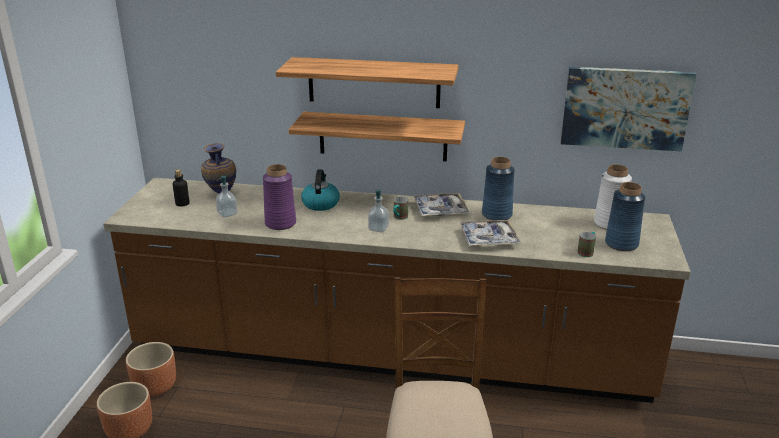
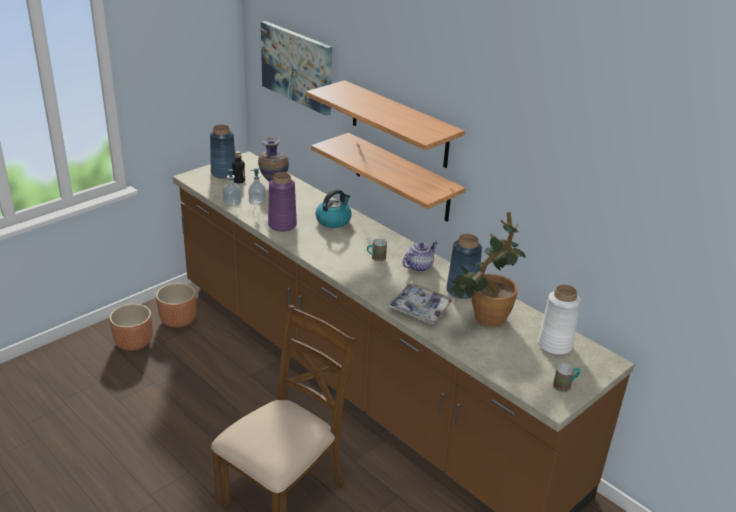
camera: 35 degrees right, 5 degrees up
(378, 228) = (346, 260): soap dispenser -> soap dispenser (232, 202)
(440, 210) = (419, 266): tray -> teapot
(542, 228) = (483, 320): none -> potted plant
(587, 252) = (488, 359): mug -> mug (565, 386)
(621, 243) = (534, 368): blue vase -> blue vase (224, 173)
(625, 108) = (606, 230): picture -> picture (297, 67)

